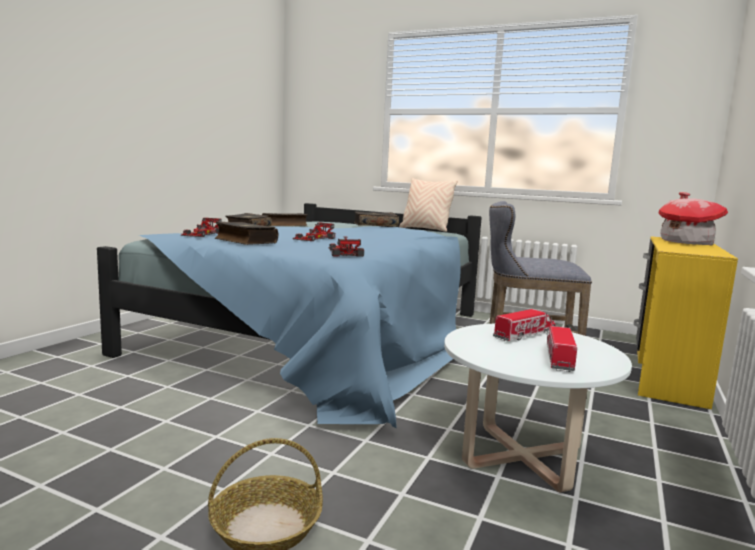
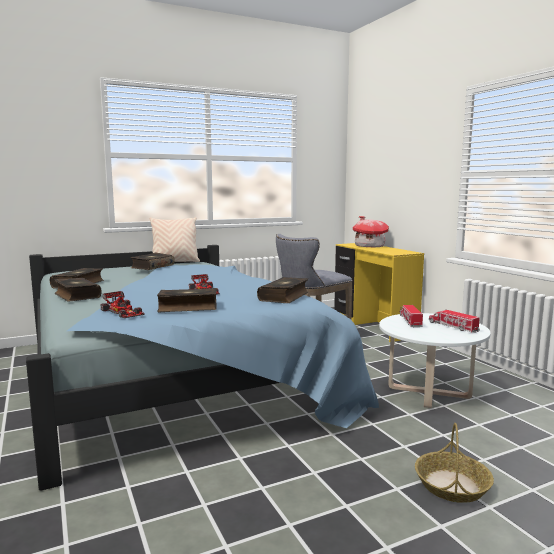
camera: 50 degrees left, 0 degrees up
(344, 253) = (284, 297): toy car -> book

